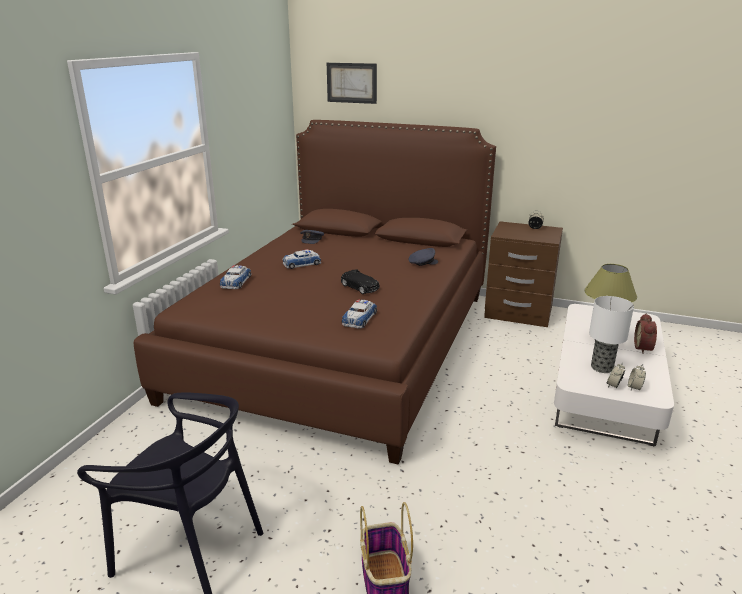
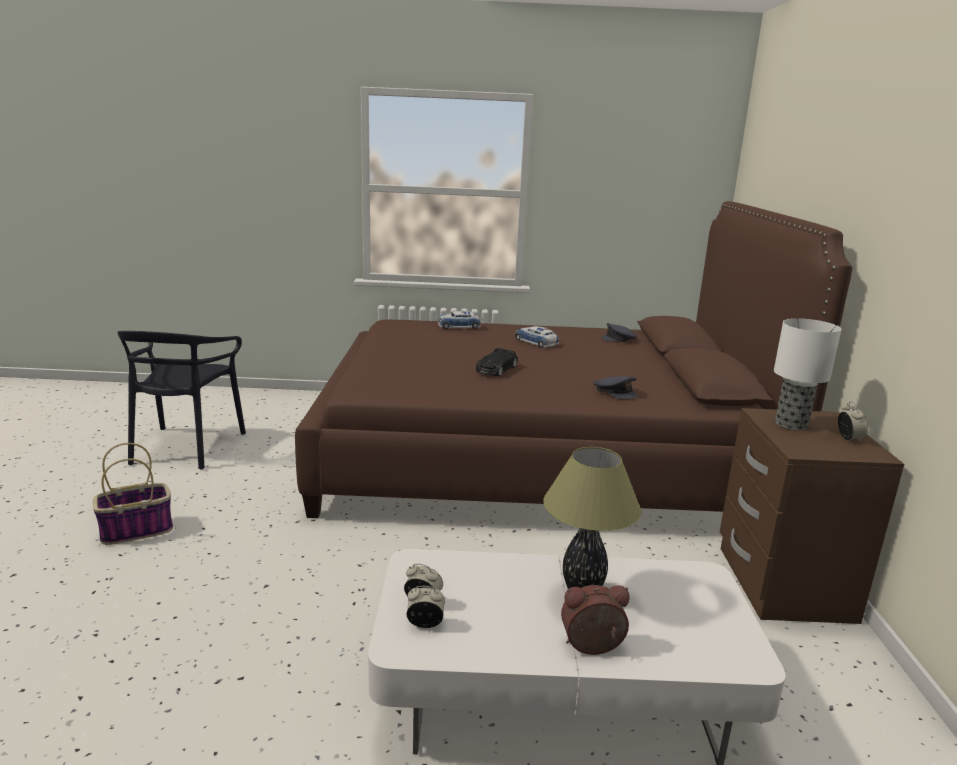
camera: 70 degrees right, 5 degrees down
(351, 83) = (772, 152): picture -> none
(359, 318) = (410, 376): toy car -> none
(601, 367) = (481, 591): table lamp -> table lamp (791, 424)

